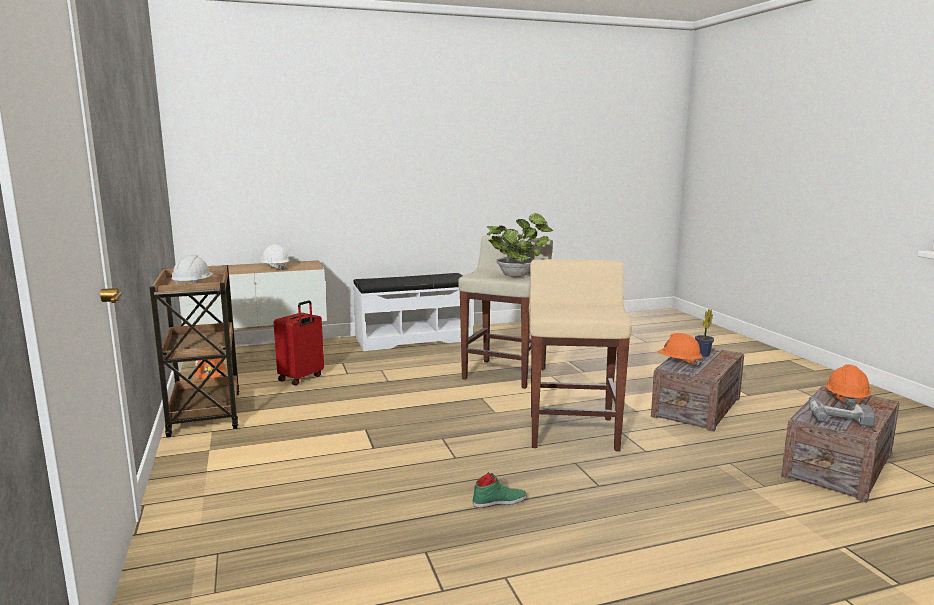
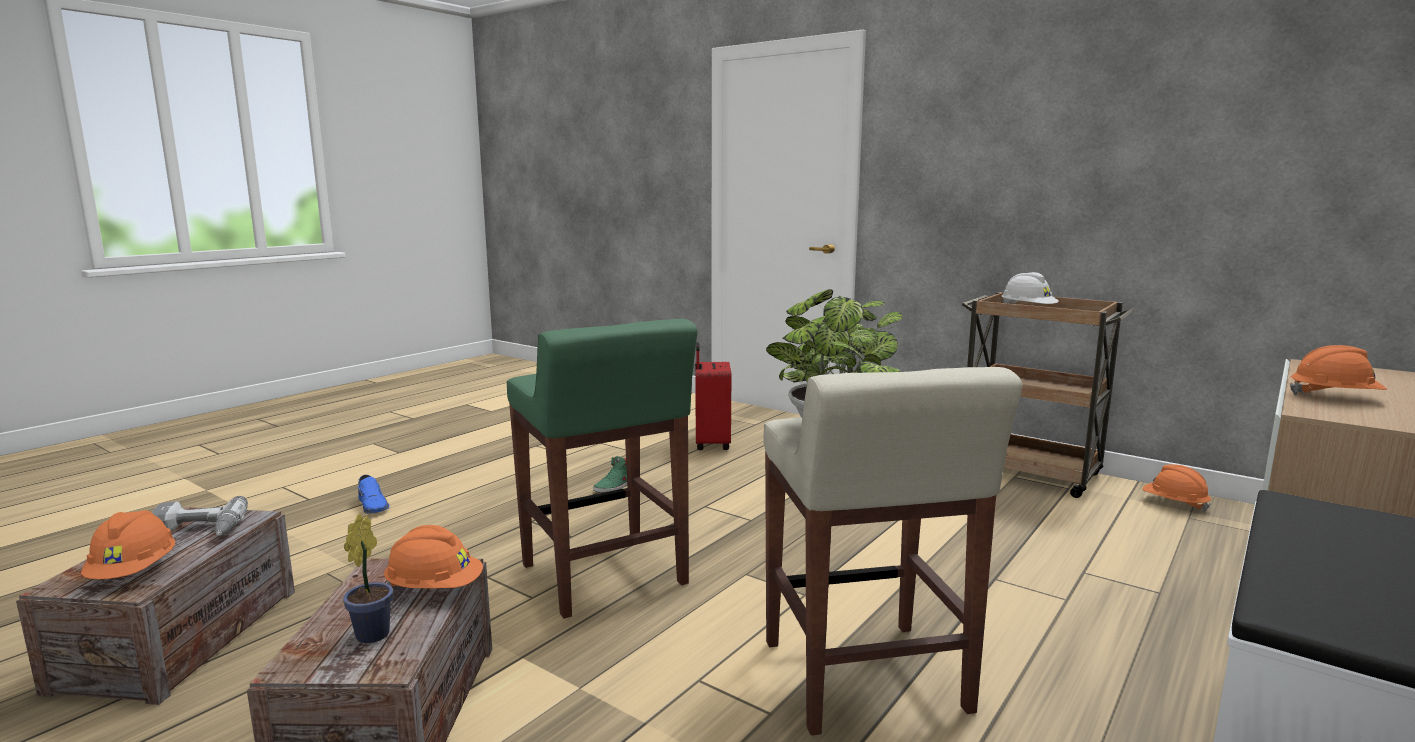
camera: 145 degrees right, 0 degrees up
(275, 268) = (1334, 397): white hard hat -> orange hard hat
(301, 378) = (1100, 541): red suitcase -> red suitcase (711, 444)
(573, 432) = (604, 576): beige stool -> green stool
(754, 557) = (373, 505): none -> blue shoe

